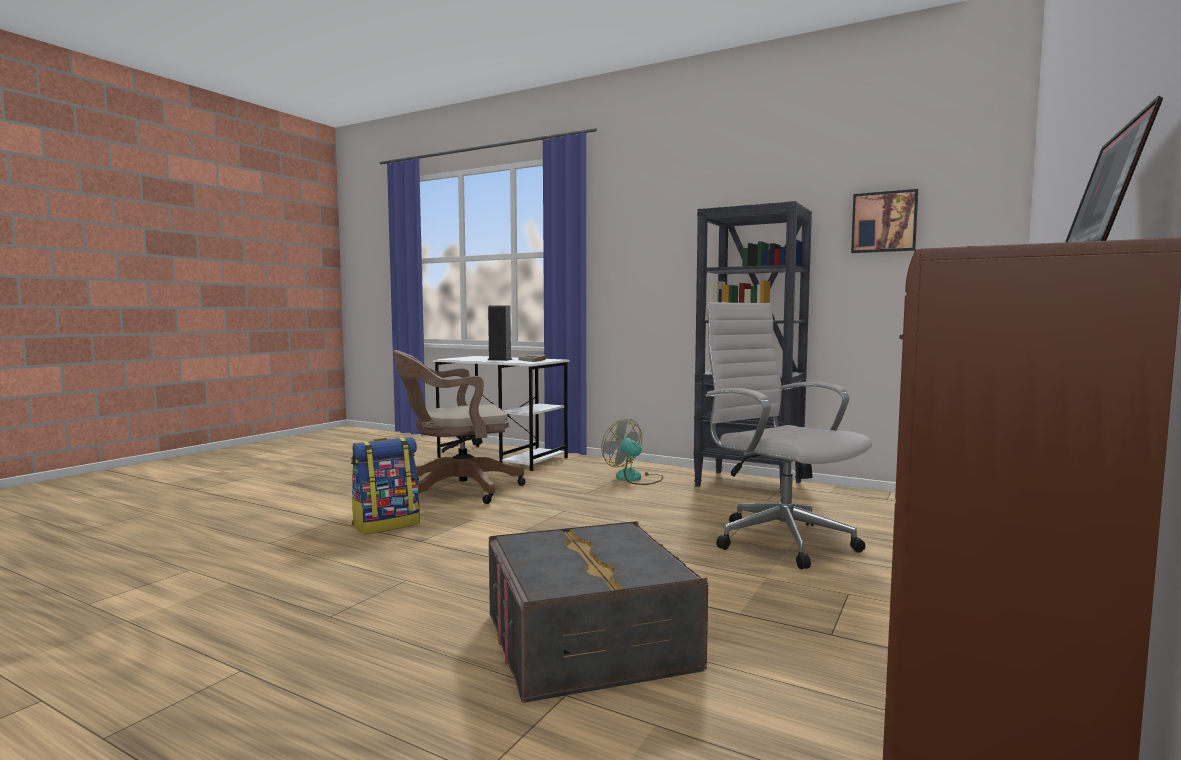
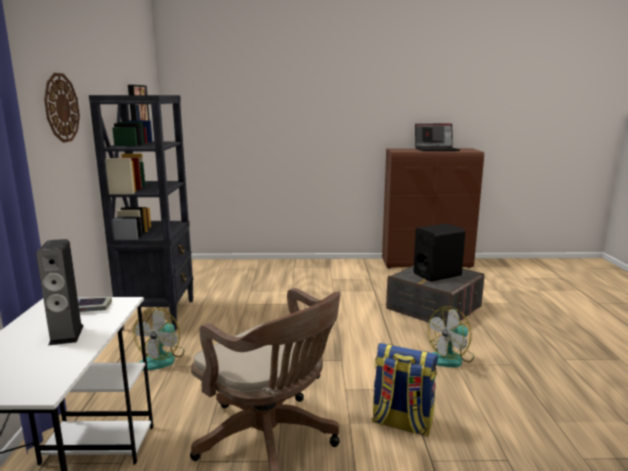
camera: 120 degrees left, 10 degrees up
(423, 582) = (450, 358): none -> fan
(588, 557) = (437, 274): none -> black speaker
(675, 233) = (61, 108): none -> wall clock
(778, 540) = (279, 294): white office chair -> none

